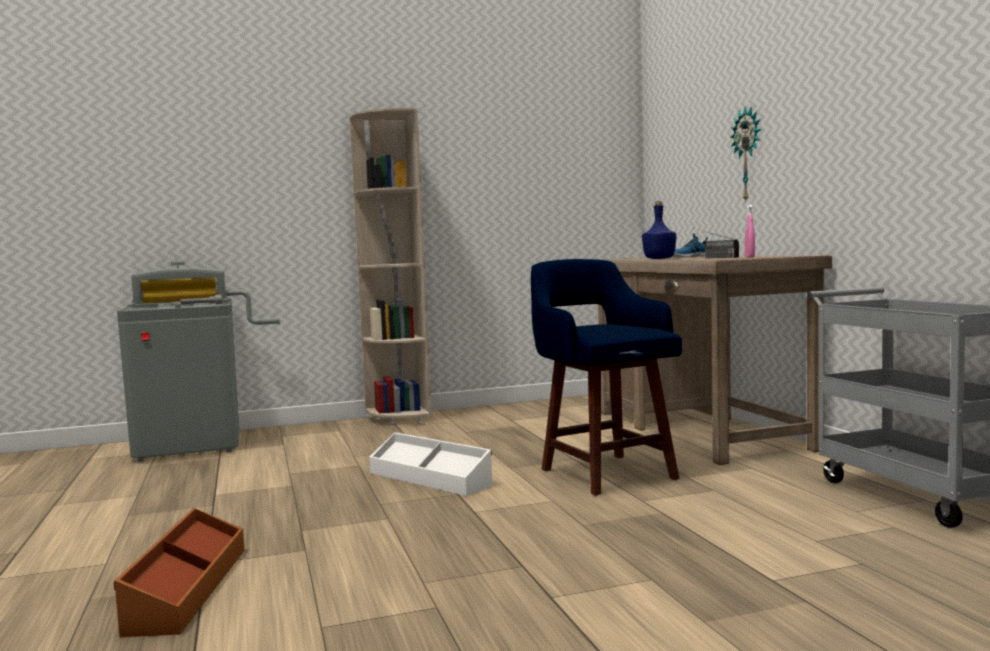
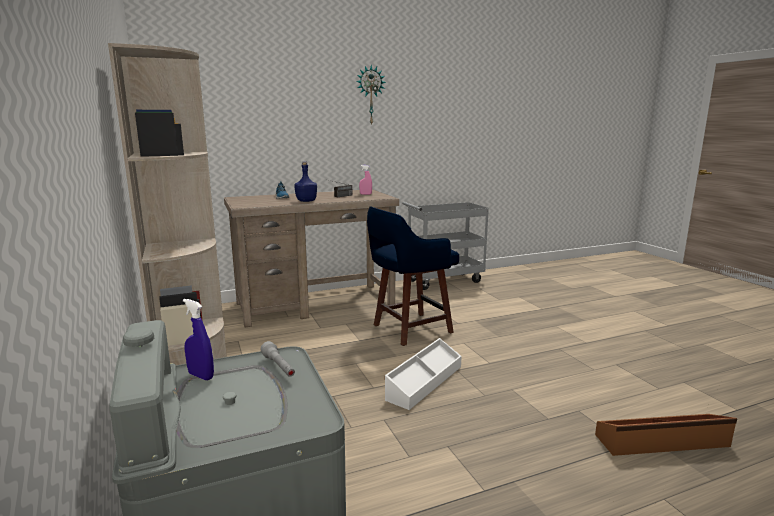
camera: 95 degrees left, 10 degrees up
(212, 303) = (201, 376): none -> blue spray bottle
(748, 154) = (298, 129): wall clock -> wall clock (370, 95)

